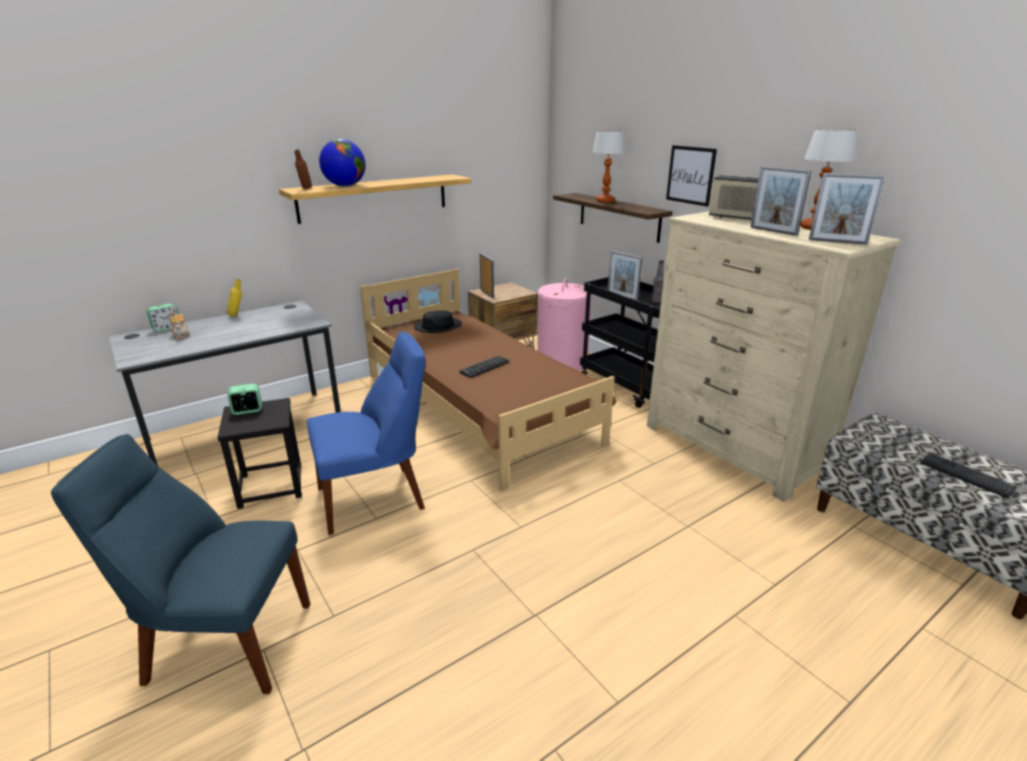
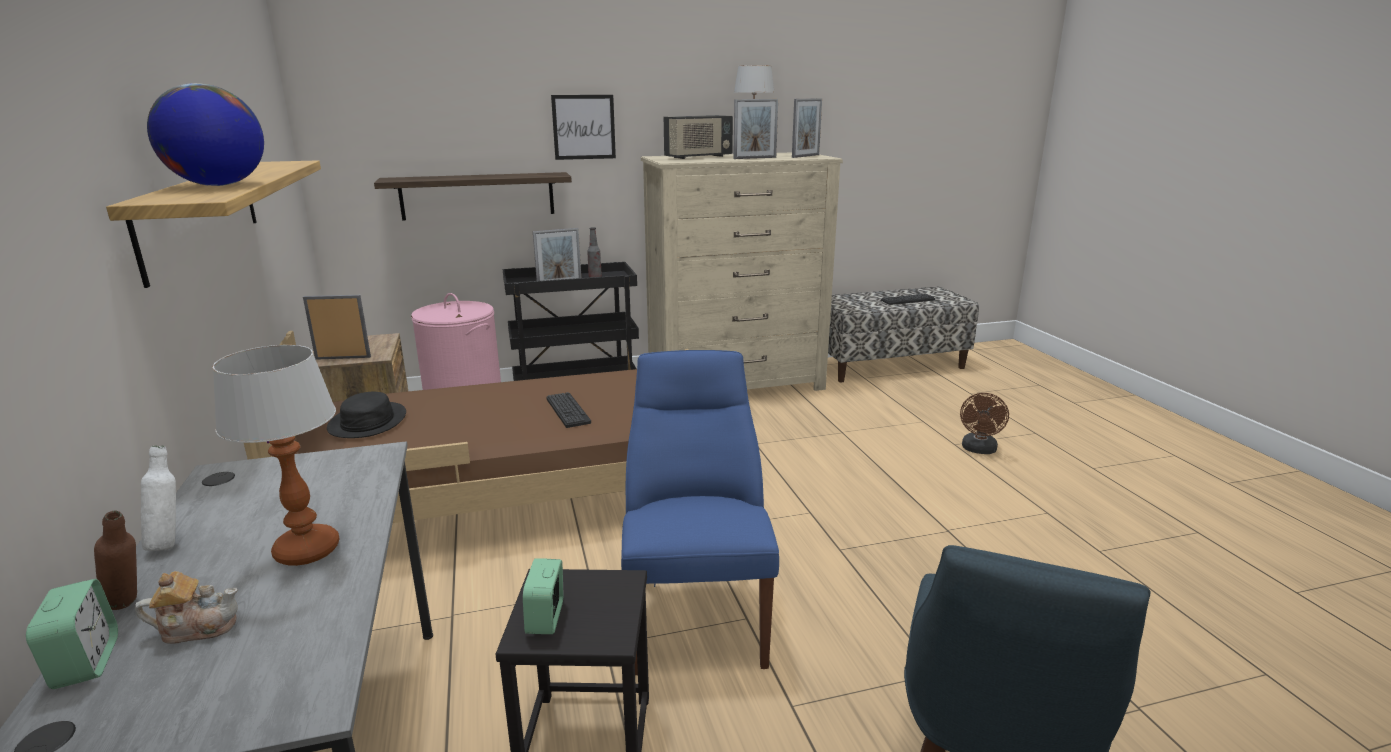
camera: 70 degrees left, 5 degrees down
(237, 315) = (169, 543): yellow bottle -> white bottle
(305, 189) = (181, 196): brown bottle -> brown bottle (130, 607)
(605, 201) = (469, 176): table lamp -> table lamp (307, 551)
(737, 638) = (979, 450): none -> brown fan

